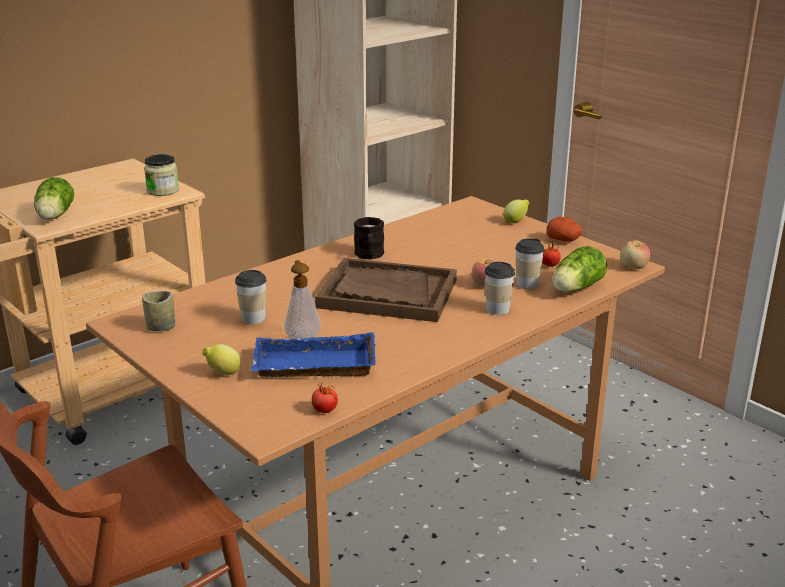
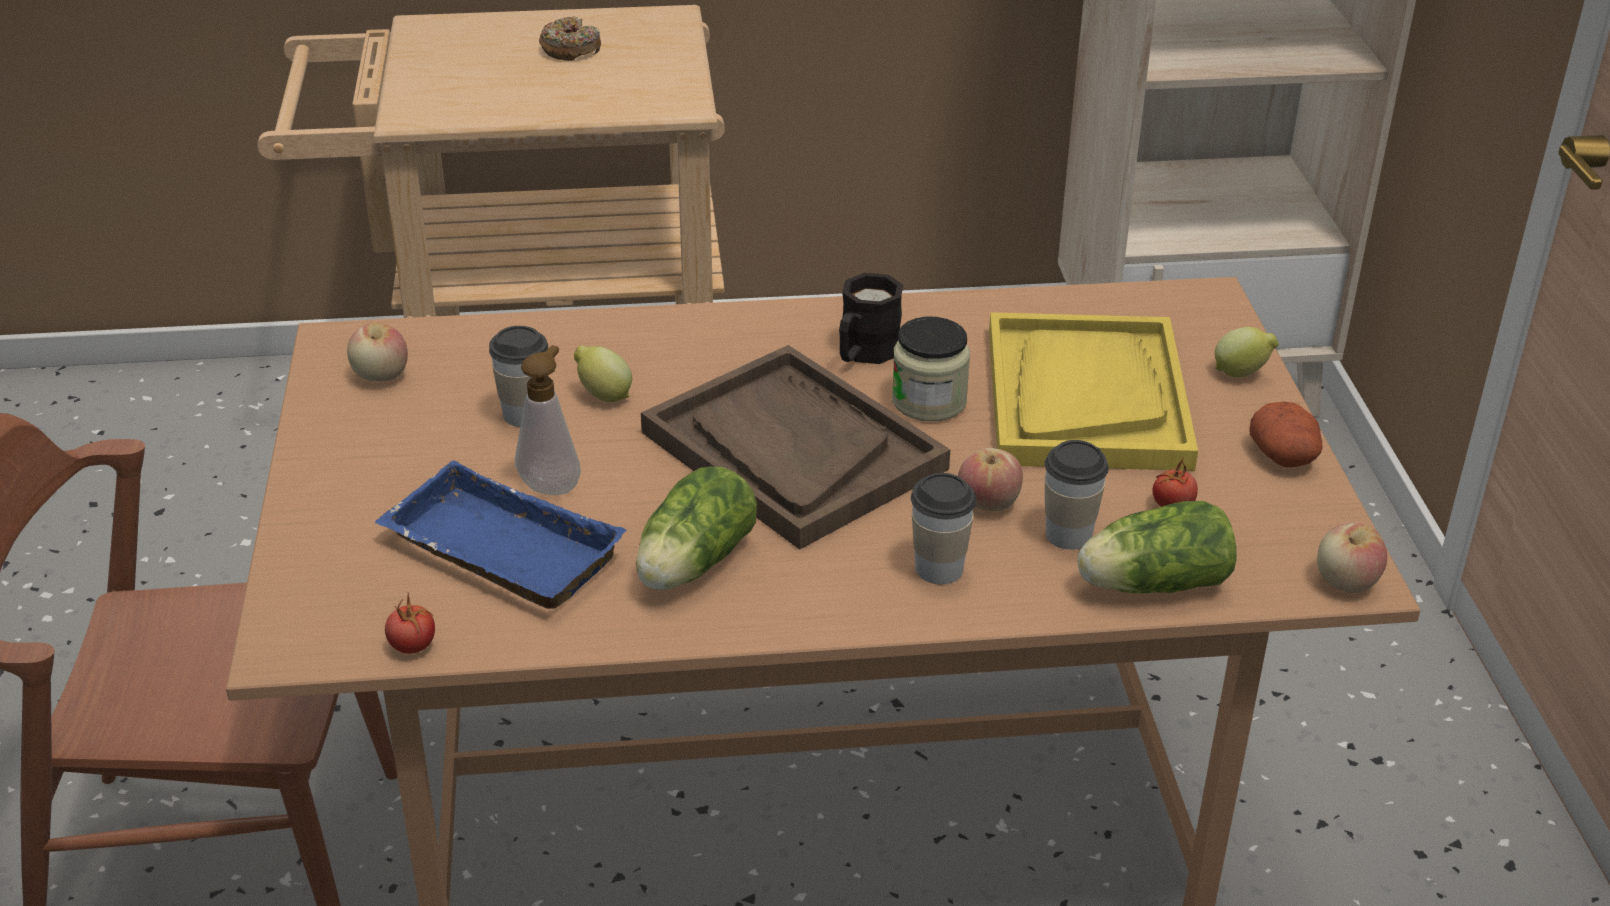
camera: 35 degrees right, 10 degrees up
(54, 216) = (441, 99): lettuce -> lettuce (691, 565)
(94, 185) = (570, 49): none -> donut
(161, 327) = (381, 376): cup -> apple
(163, 191) = (656, 94): jar -> jar (929, 401)
(223, 373) = (360, 505): lemon -> lemon (603, 395)
(472, 244) = (1085, 397): none -> yellow tray

